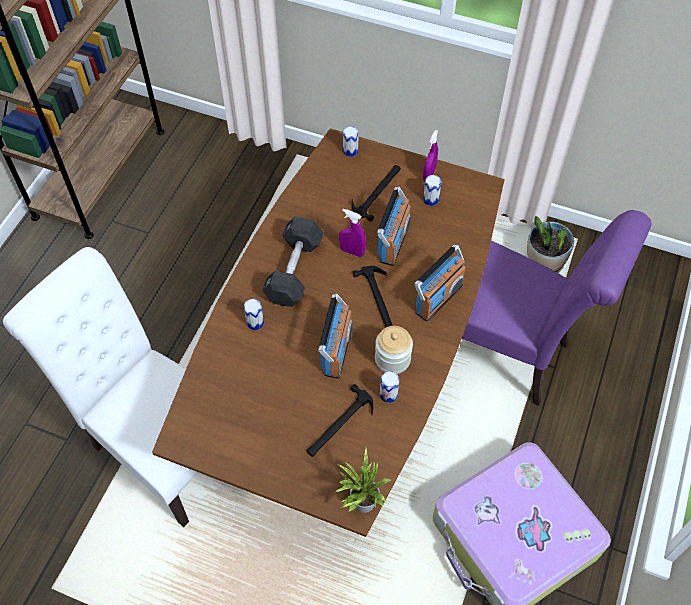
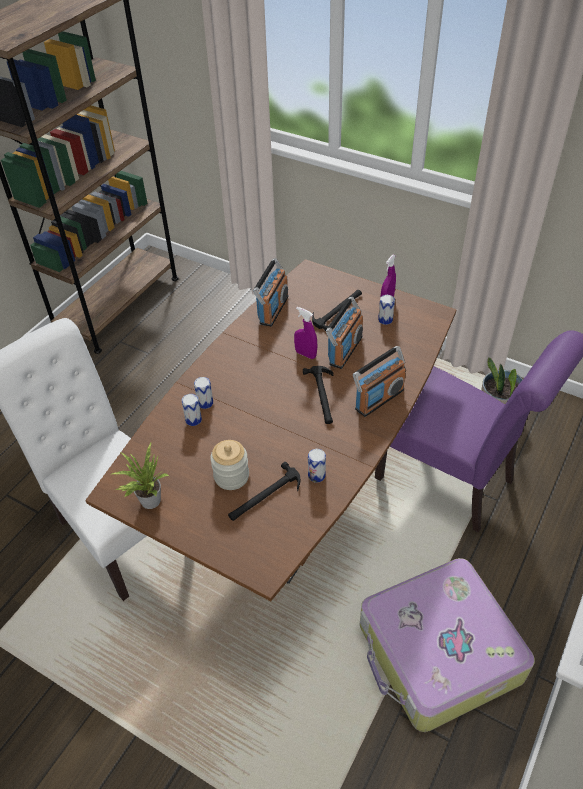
camera: 10 degrees right, 10 degrees down
(294, 271) = (249, 364): black dumbbell -> none
(337, 351) = (275, 433): radio -> radio (273, 310)
(350, 151) = (319, 277): can -> can (193, 420)
(361, 502) = (271, 567): potted plant -> potted plant (148, 500)
(392, 359) = (326, 445): jar -> jar (231, 476)

